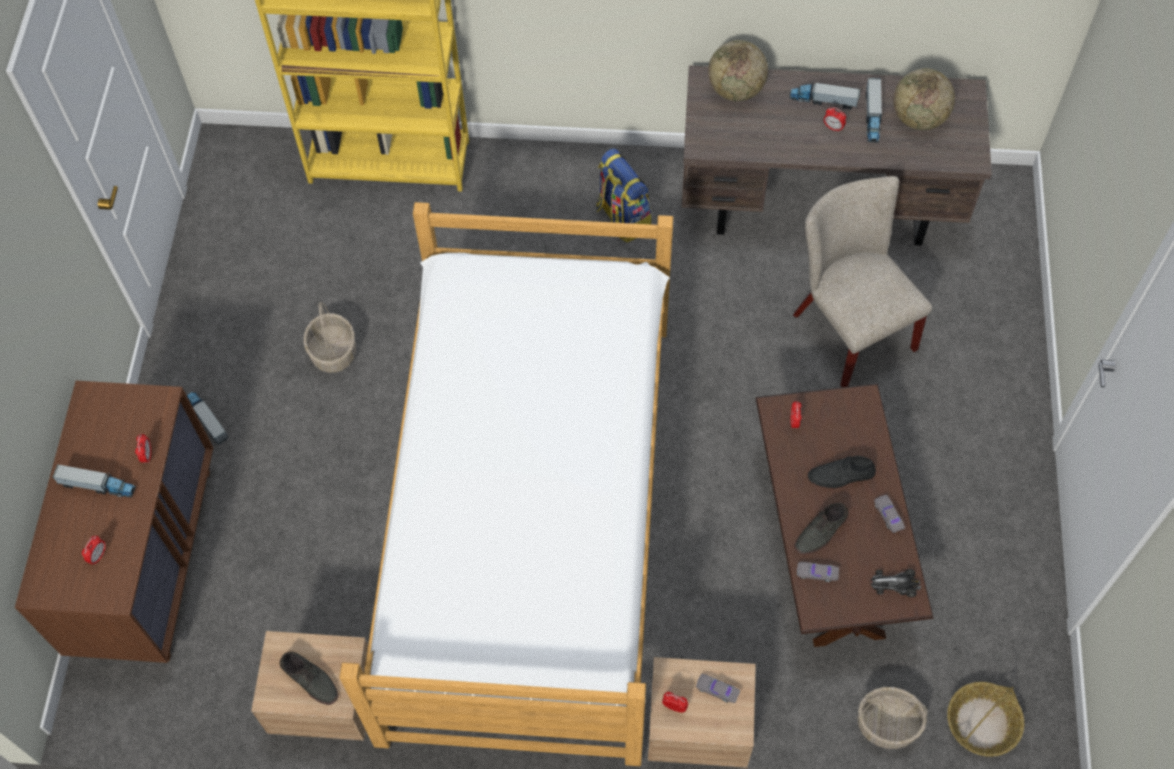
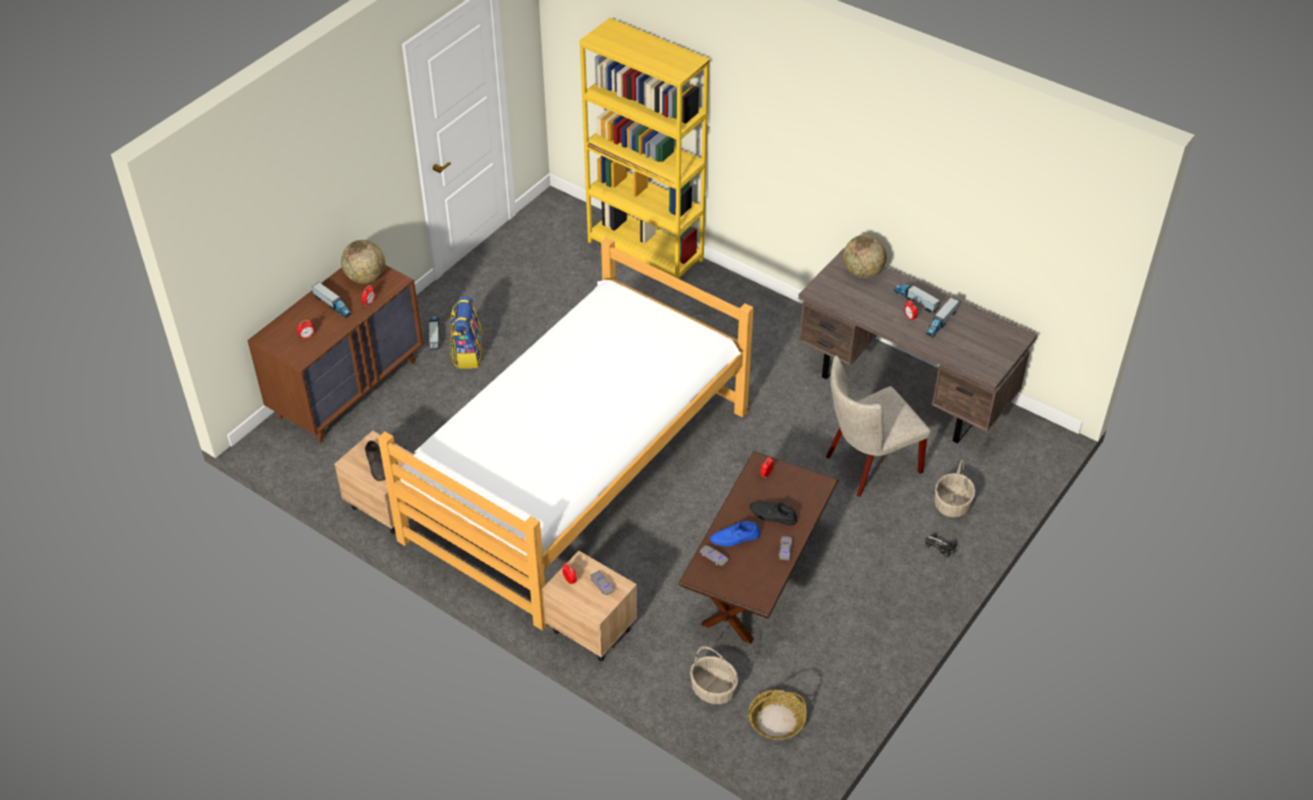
camera: 30 degrees right, 15 degrees down
(334, 353) = (533, 334): basket -> basket (952, 505)
(622, 218) = (767, 342): backpack -> backpack (467, 354)
(821, 531) = (735, 538): grey shoe -> blue shoe
(847, 326) = (867, 465): beige chair -> beige chair turned 120 degrees counterclockwise
(895, 584) = (758, 587): toy car -> toy car (940, 546)
(918, 118) = (972, 336): globe -> globe (366, 277)

